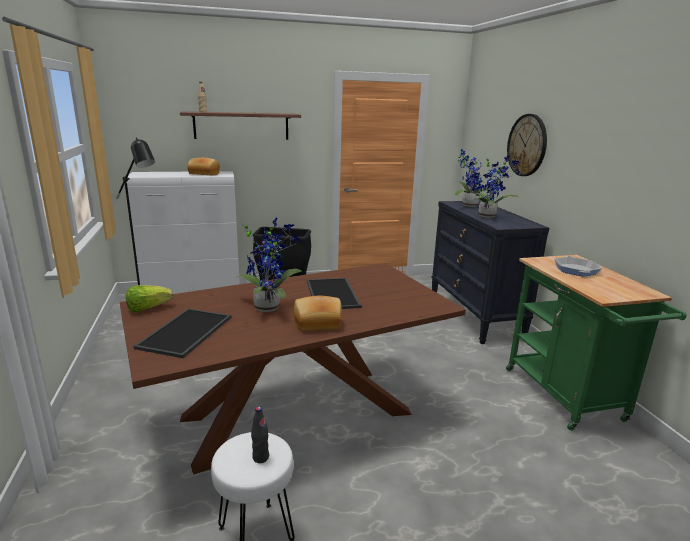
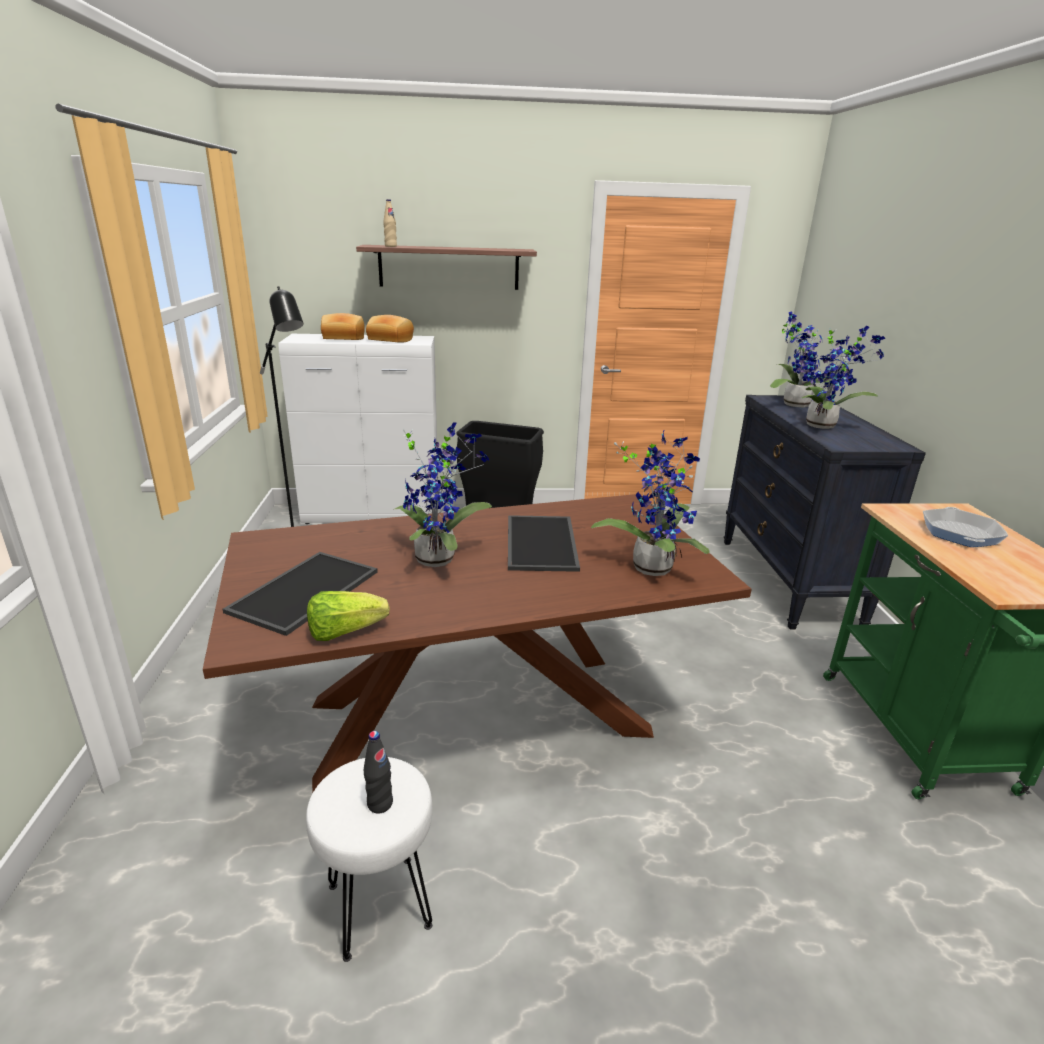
camera: 10 degrees right, 5 degrees up
(147, 308) = (265, 547): lettuce -> lettuce (345, 632)
(317, 323) = (503, 593): bread -> bread (343, 338)
(404, 301) = (652, 565): none -> potted plant
(527, 145) = (903, 309): wall clock -> none

